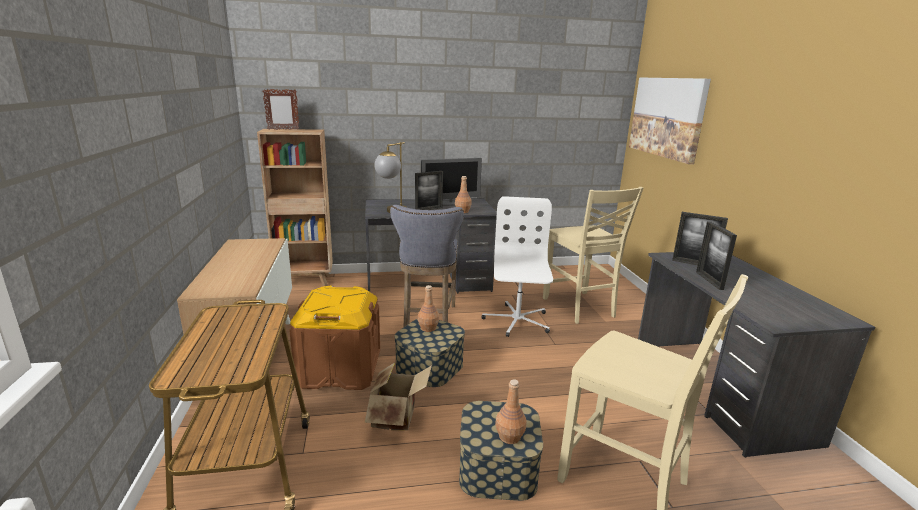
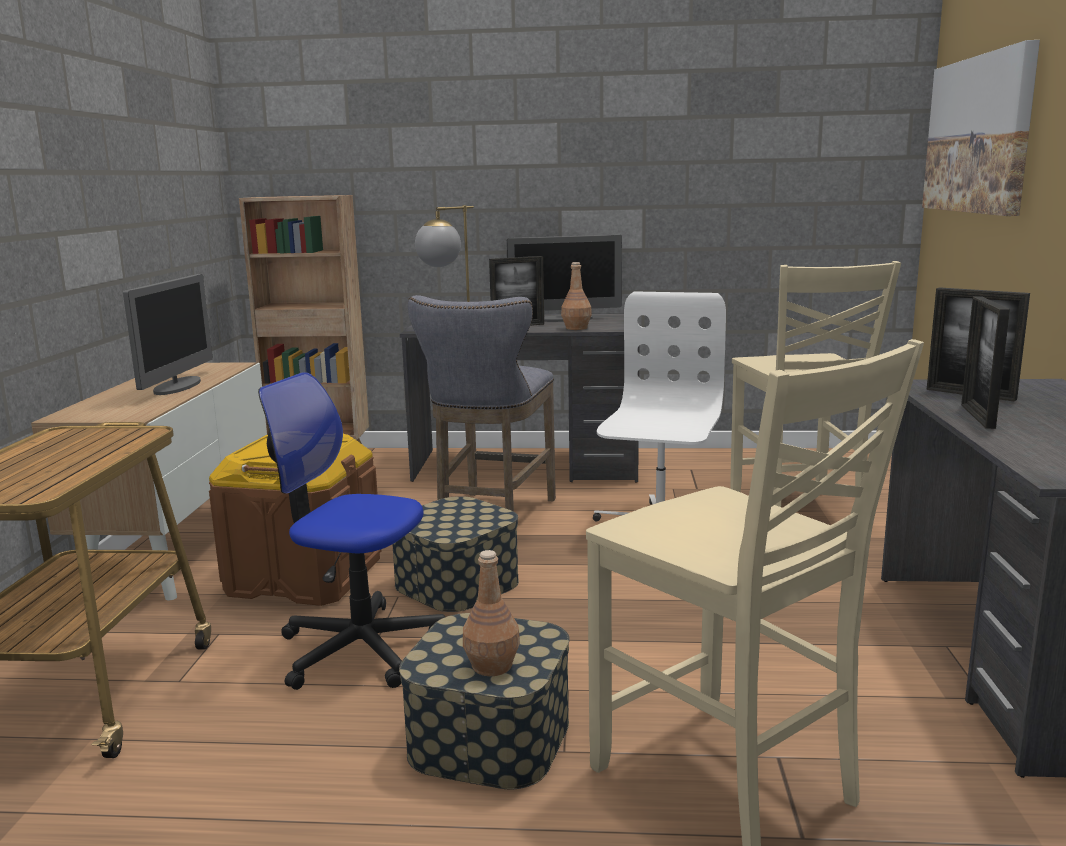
camera: 15 degrees right, 5 degrees down
(251, 261) = (178, 386): none -> monitor
(283, 129) = (285, 196): picture frame -> none
(398, 417) = (359, 648): cardboard box -> office chair
(428, 328) = (455, 511): brown bottle -> none

